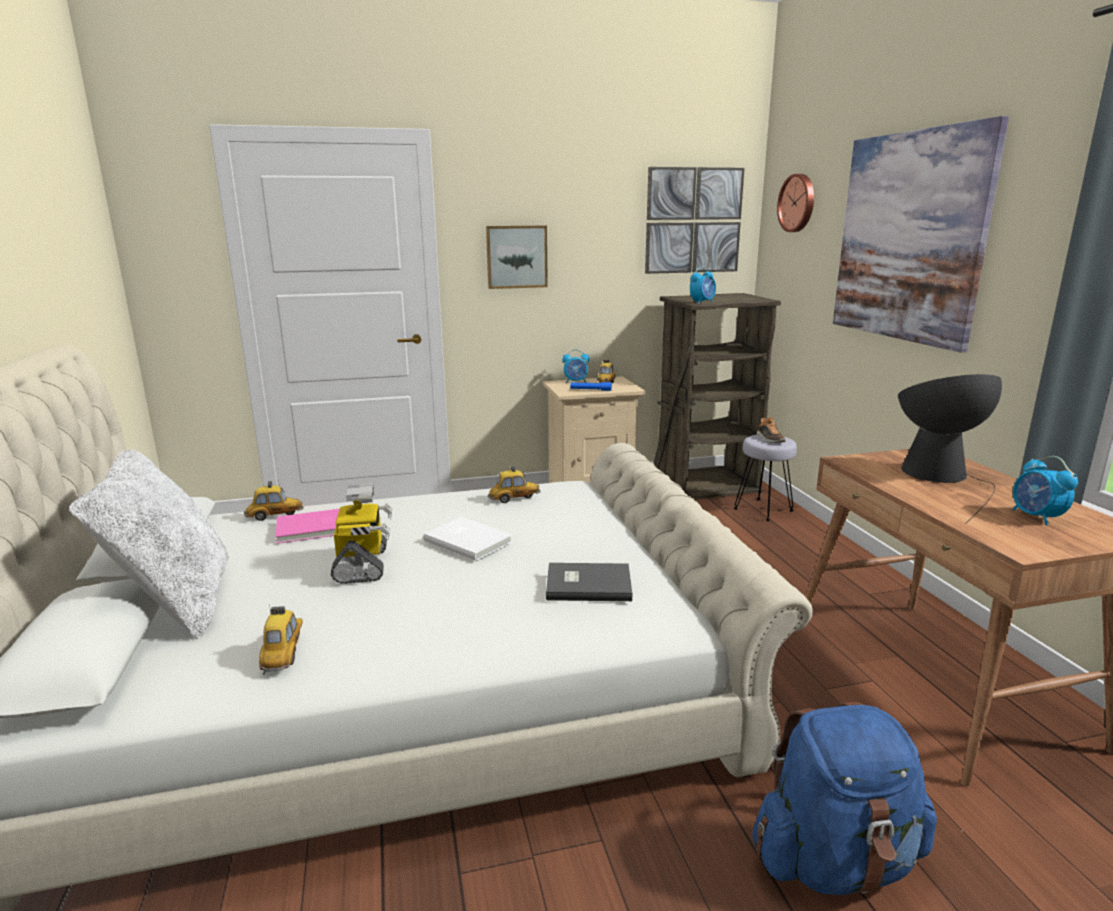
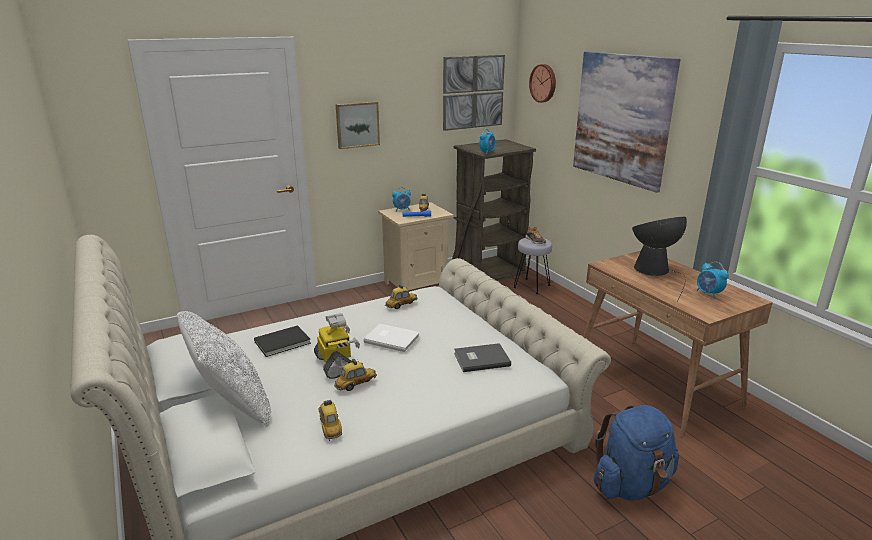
camera: 15 degrees left, 5 degrees up
(274, 516) = (248, 337): toy car -> toy car (356, 384)
(315, 528) = (283, 343): pink book -> black book

